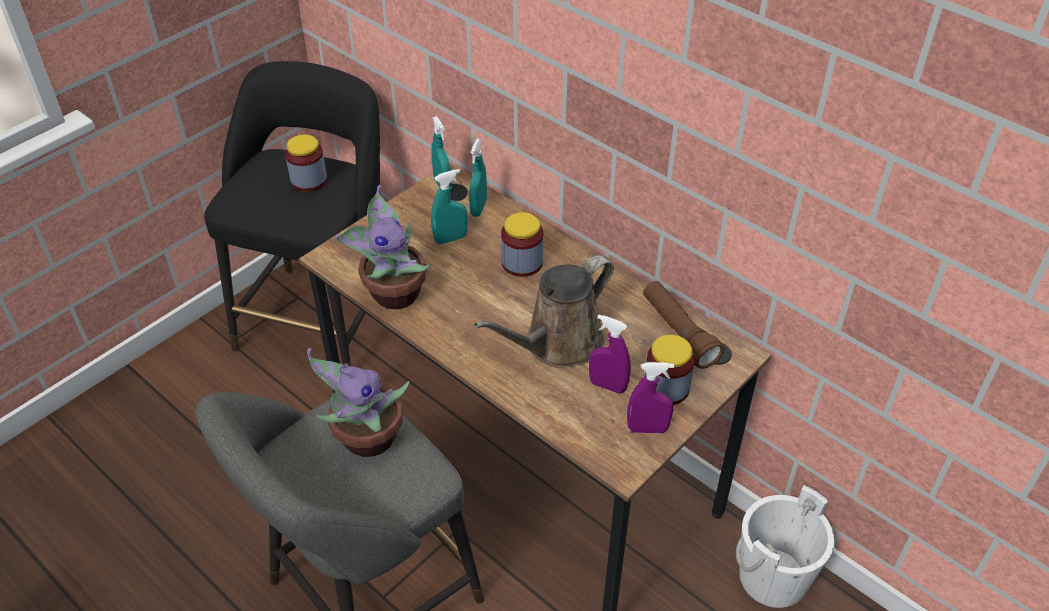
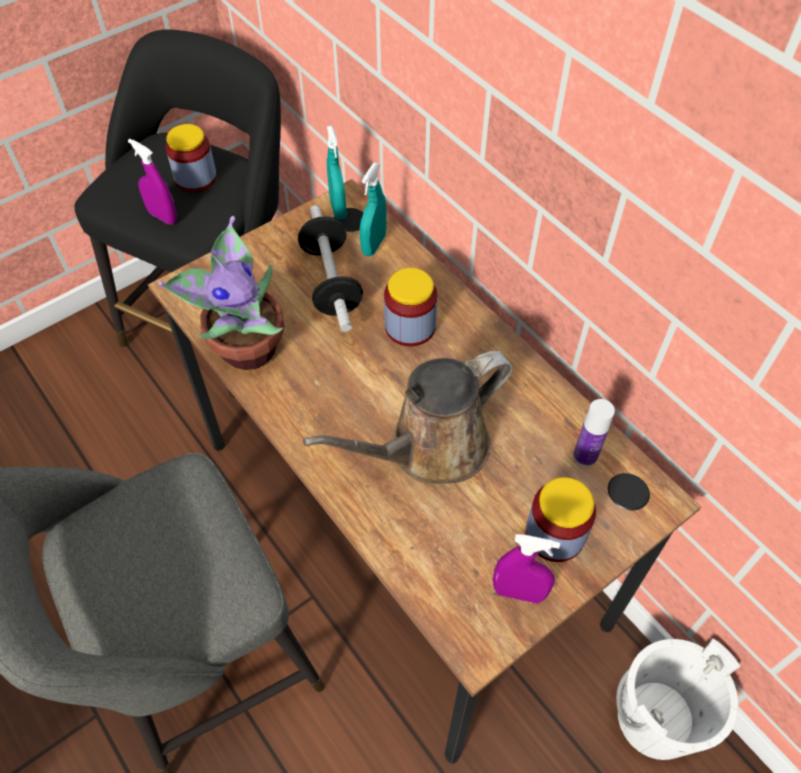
camera: 10 degrees right, 10 degrees up
(365, 439) = (178, 533): potted plant -> none
(450, 239) = (331, 282): turquoise spray bottle -> dumbbell
(607, 386) = (480, 519): purple spray bottle -> purple spray bottle (162, 216)
(678, 333) = (585, 456): brown flashlight -> bottle

